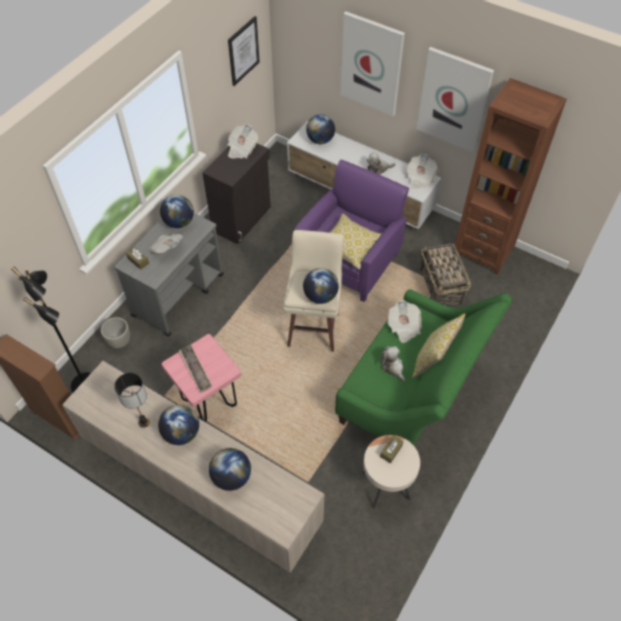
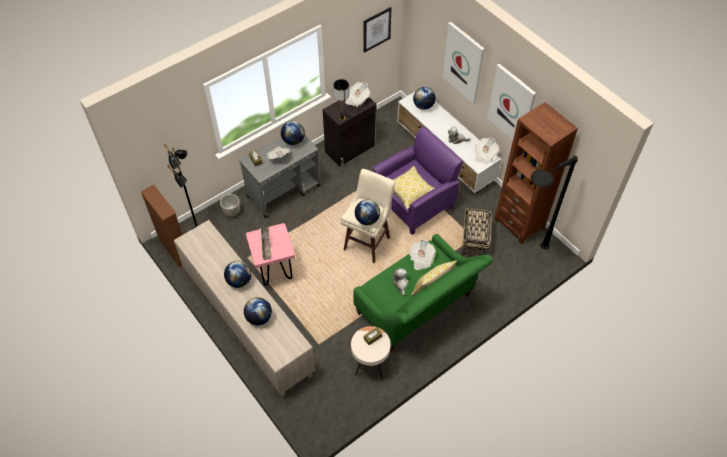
camera: 20 degrees right, 0 degrees up
(144, 423) = (218, 267): table lamp -> table lamp (342, 118)
(509, 293) = (524, 261): none -> black floor lamp

